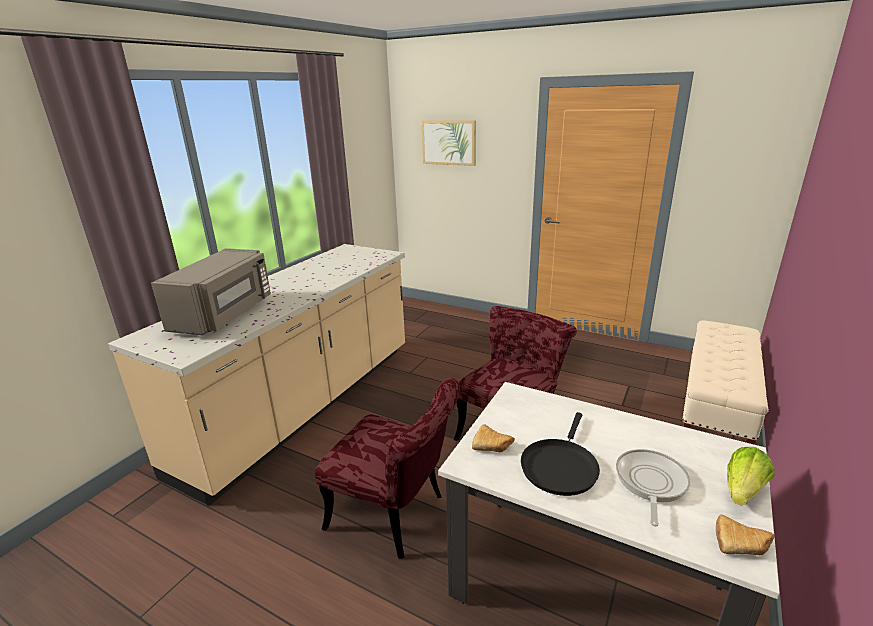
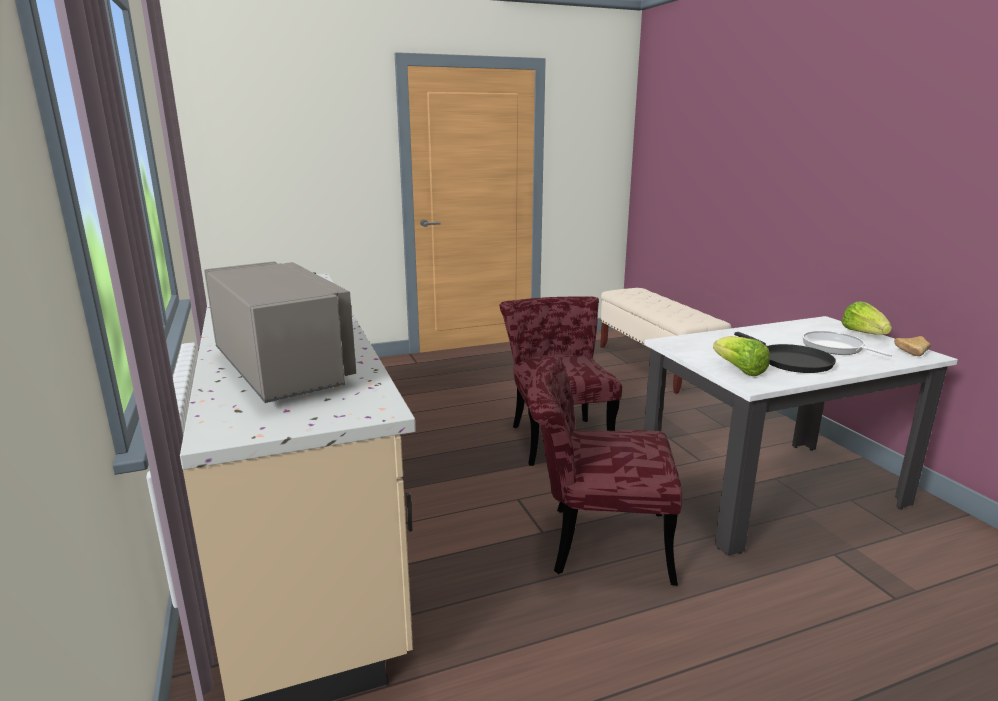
camera: 50 degrees left, 5 degrees down
(396, 515) = (594, 542): red chair -> red chair turned 150 degrees counterclockwise
(449, 142) = (274, 134): picture -> none
(493, 446) = (739, 370): bread -> lettuce

